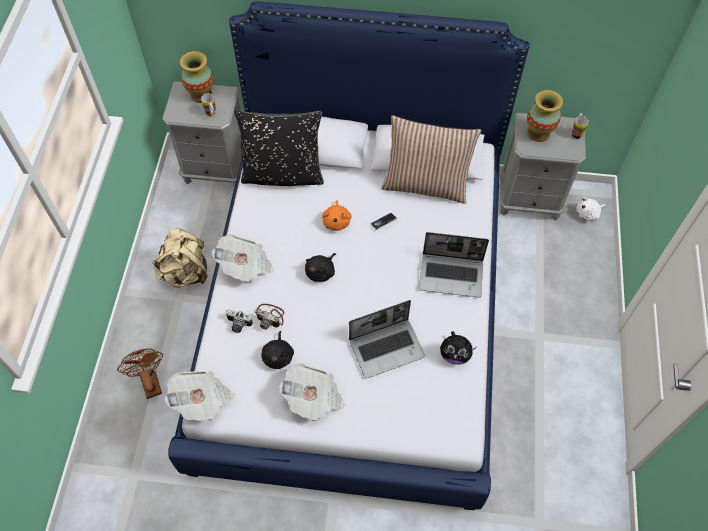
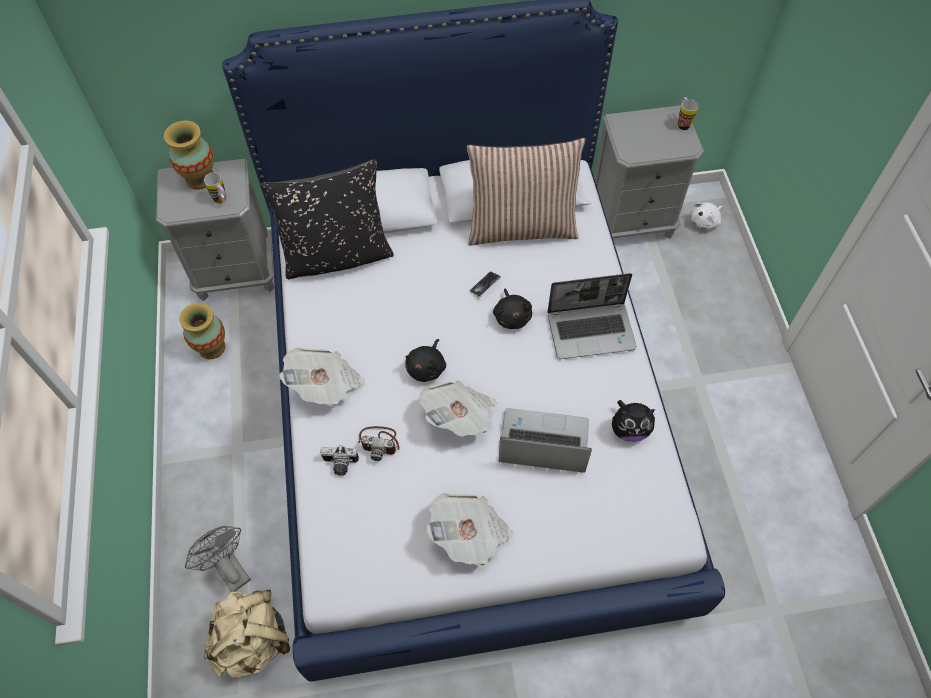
camera: 15 degrees left, 0 degrees up
(149, 381) = (229, 568): brown fan -> grey fan
(185, 272) = (235, 414): beige backpack -> beige backpack (253, 640)
(202, 400) = (324, 579): newspaper -> newspaper (460, 416)
(278, 356) = (406, 491): black plush toy -> black plush toy (512, 316)
(337, 221) = (425, 298): orange plush toy -> none
(387, 348) = (542, 443): laptop -> laptop turned 135 degrees counterclockwise
(538, 133) = (638, 133): vase -> vase (211, 348)

